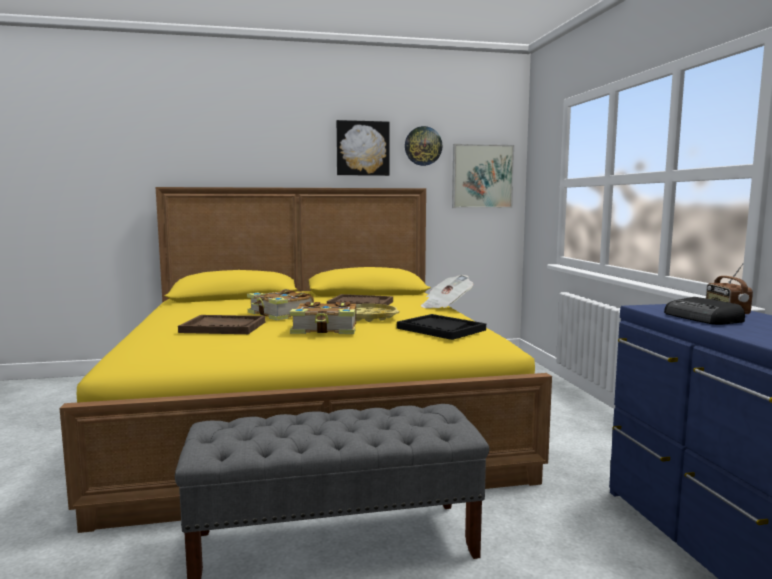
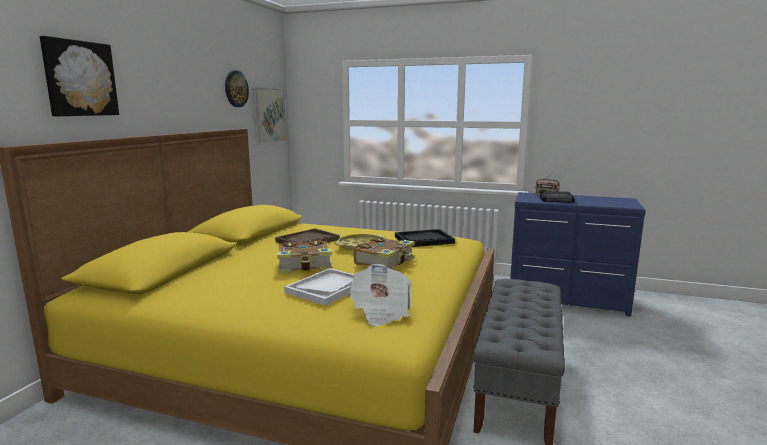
camera: 60 degrees left, 5 degrees up
(223, 327) = (327, 288): brown tray -> white tray
(362, 148) = (198, 90): picture -> picture (79, 78)
(445, 306) = (352, 226): newspaper -> newspaper (380, 311)

